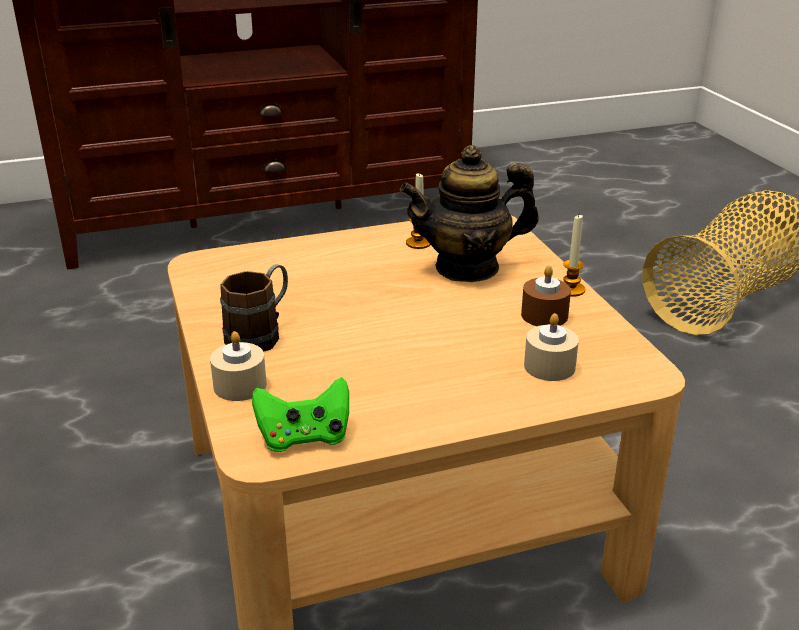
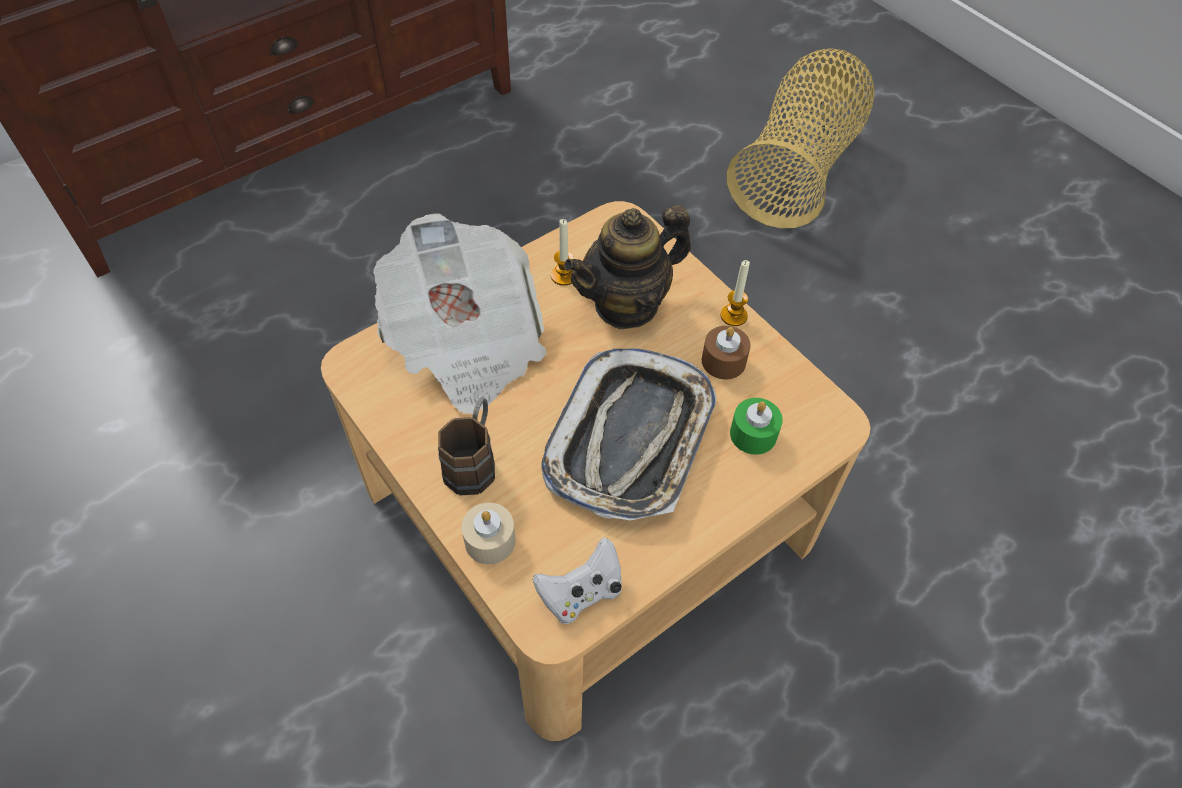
camera: 20 degrees left, 25 degrees up
(303, 266) = (466, 342): none -> newspaper
(304, 437) = (581, 593): green game controller -> white game controller
(420, 348) = (631, 440): none -> tray
(549, 366) = (753, 434): beige candle -> green candle

